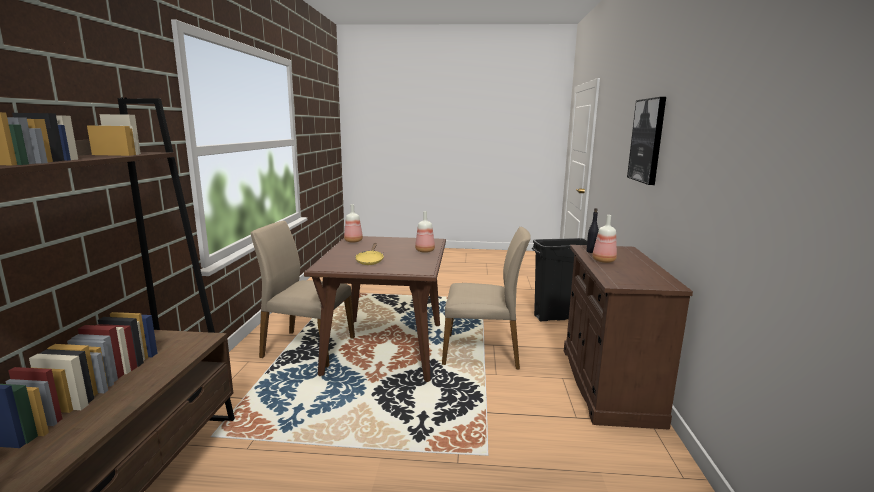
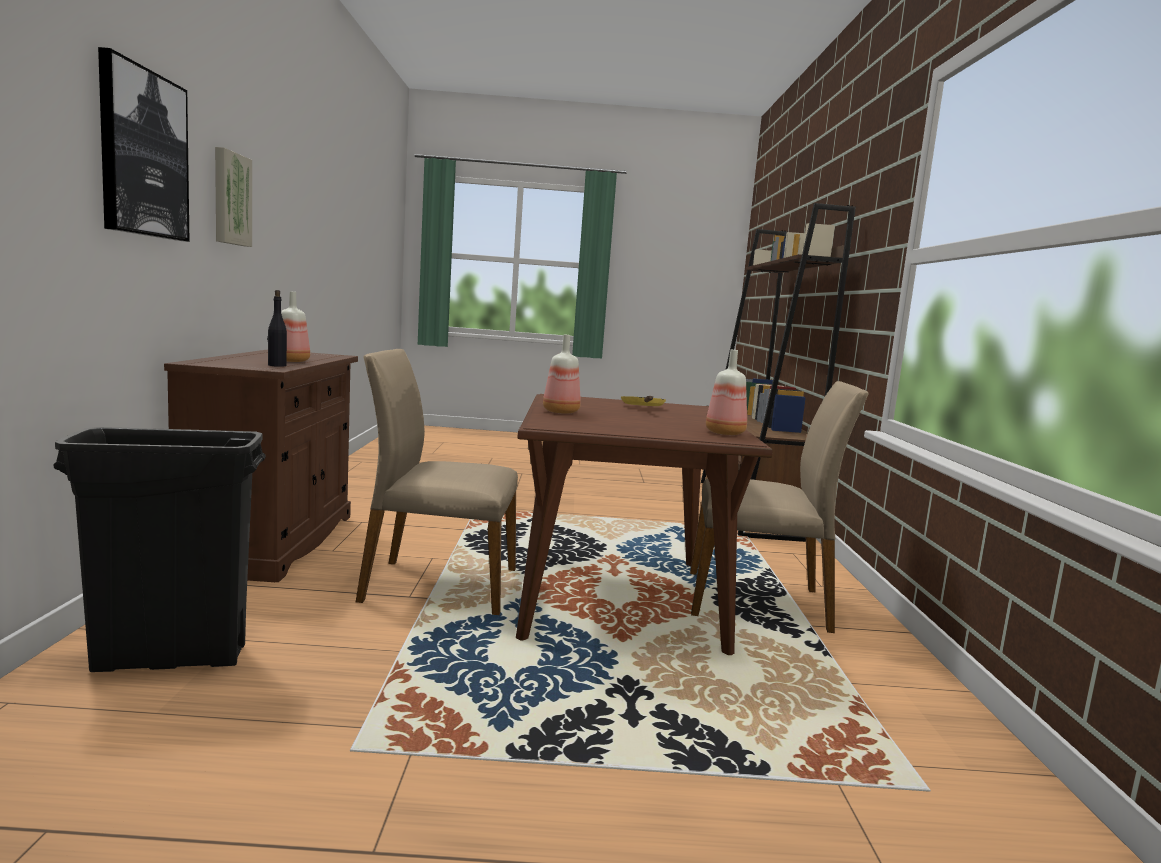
camera: 175 degrees right, 5 degrees down
(687, 155) = (230, 199): none -> picture

